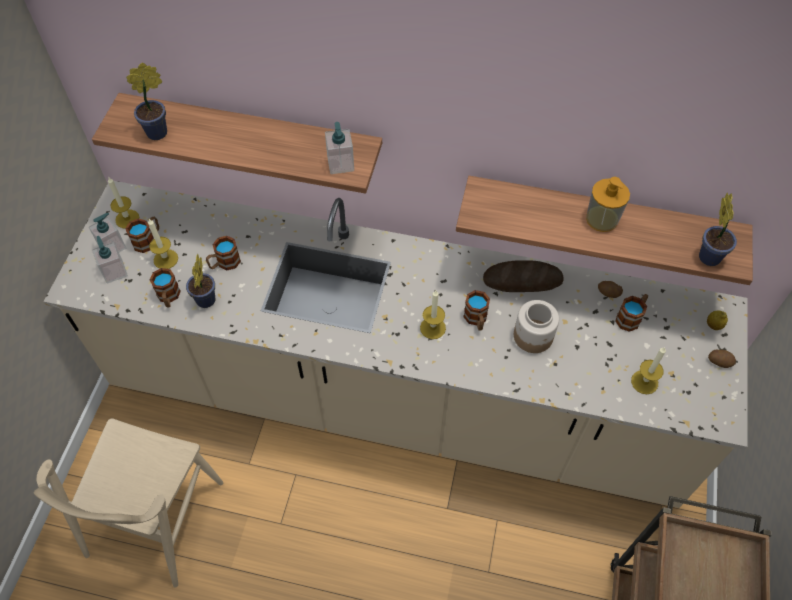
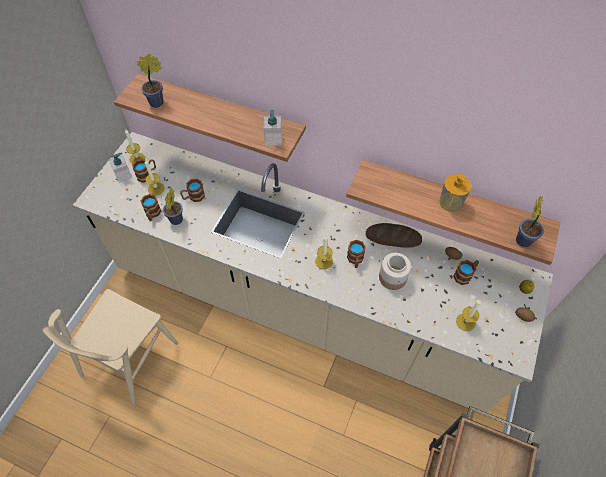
camera: 10 degrees right, 0 degrees up
(114, 271) = (121, 192): soap dispenser -> none

